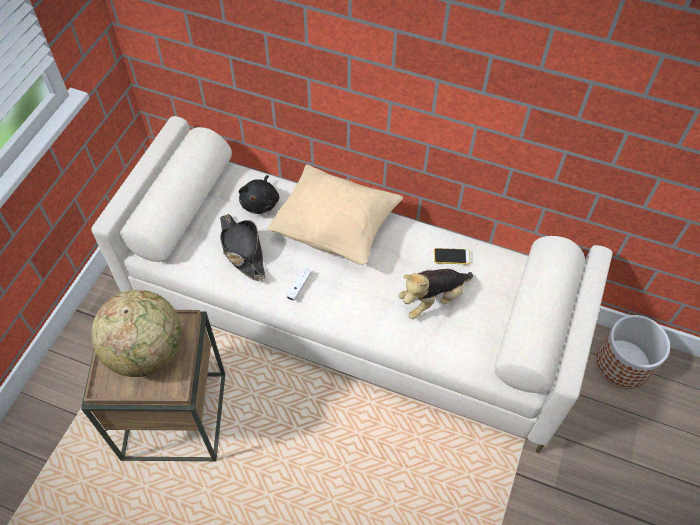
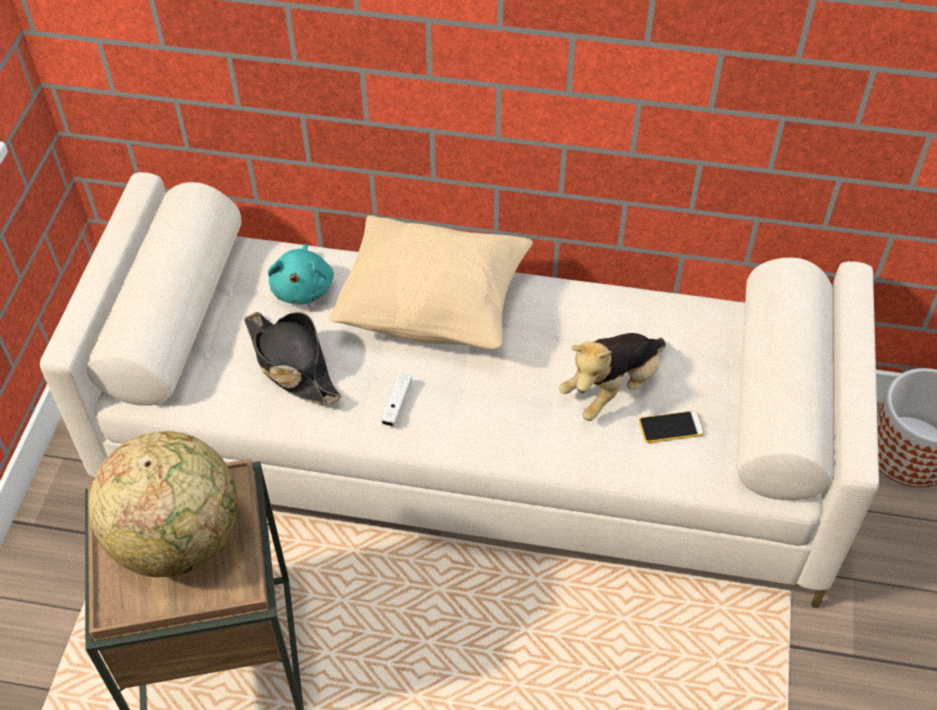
camera: 10 degrees left, 5 degrees down
(260, 202) = (303, 288): black plush toy -> turquoise plush toy
(451, 256) = (626, 320): phone -> phone (671, 427)

